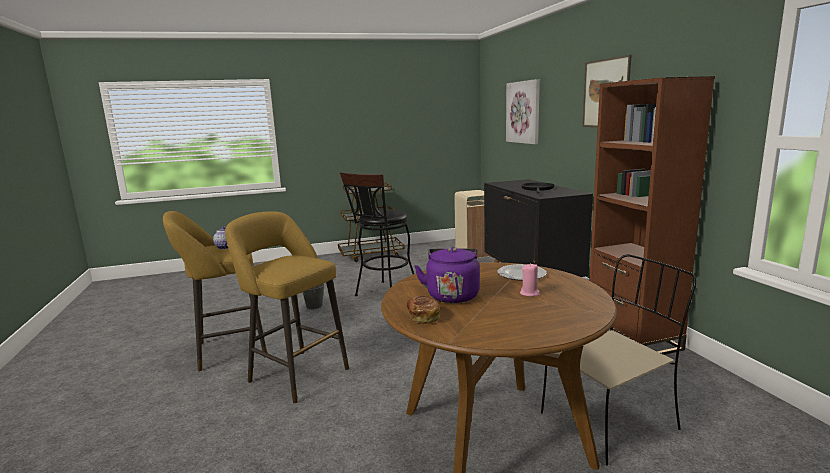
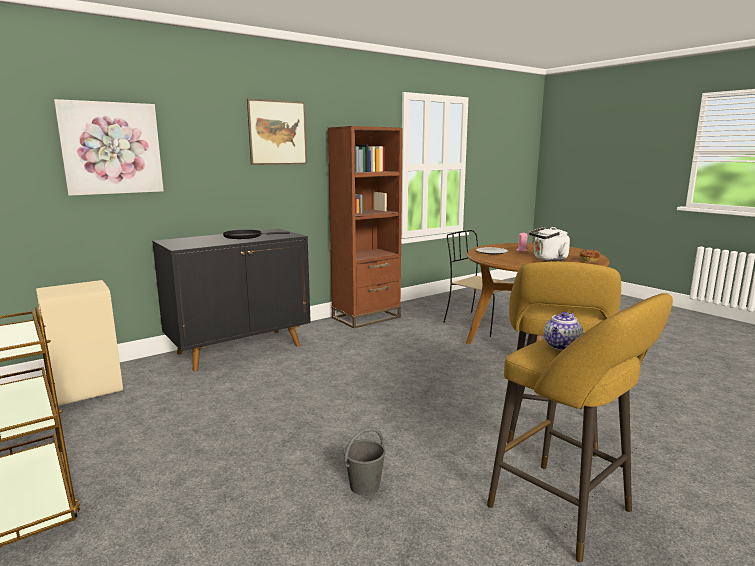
camera: 110 degrees left, 0 degrees up
(384, 294) = (294, 432): black stool -> none
(452, 295) = (548, 259): purple kettle -> white kettle

